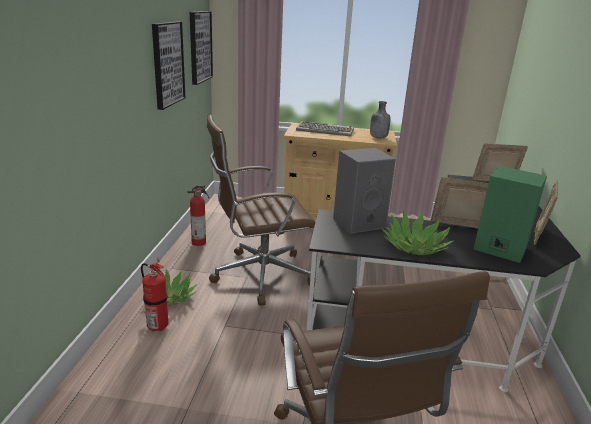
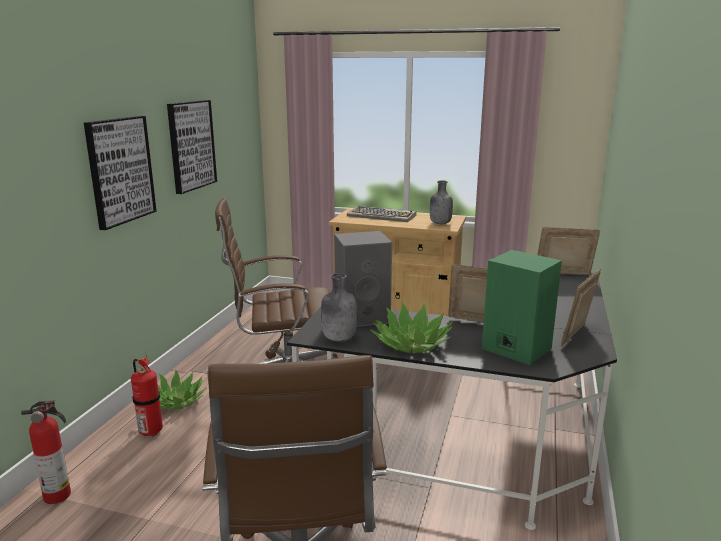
camera: 10 degrees right, 5 degrees down
(199, 47) = (242, 126): picture -> picture (120, 170)
(200, 242) = (232, 343): fire extinguisher -> fire extinguisher (59, 495)
(351, 243) = (338, 338): none -> grey bottle

